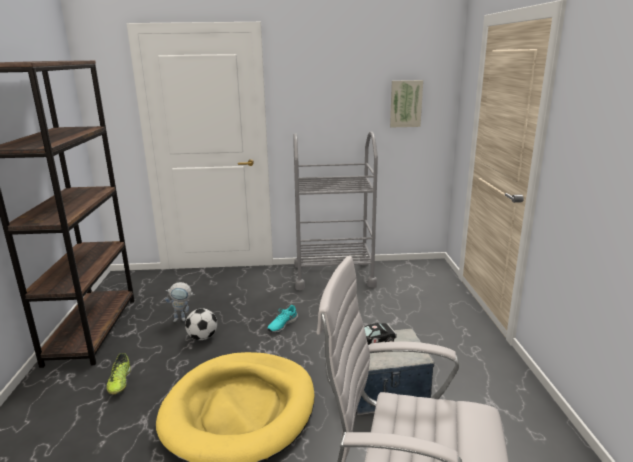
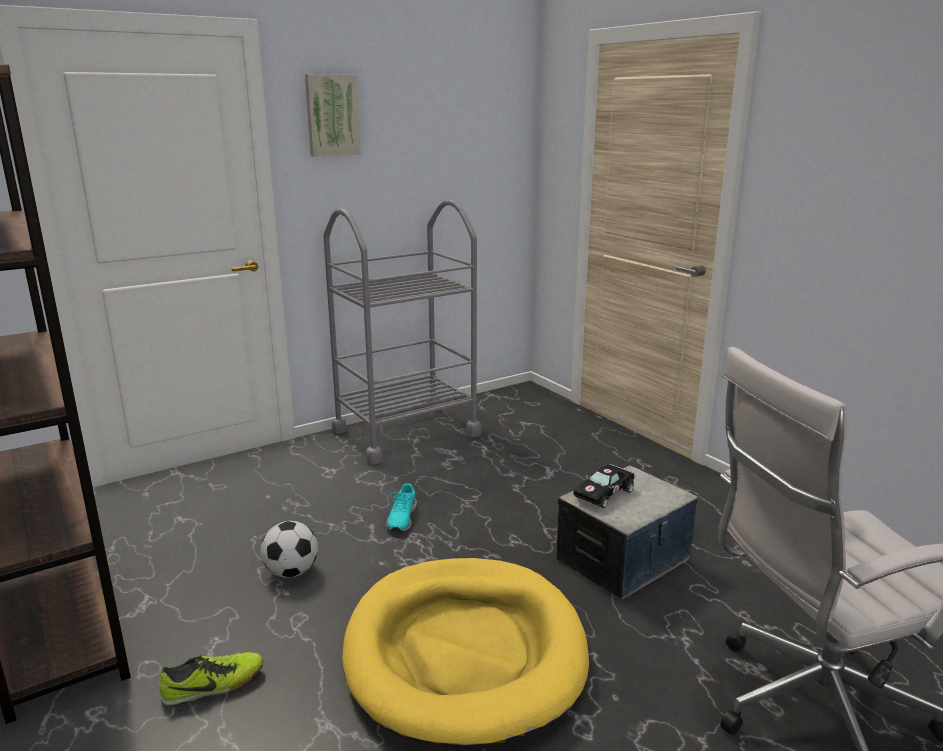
camera: 30 degrees left, 0 degrees up
(119, 382) = (214, 686): shoe -> shoe turned 75 degrees counterclockwise
(183, 319) = (224, 555): toy robot -> none
(405, 103) = (474, 157): picture -> picture (332, 115)

